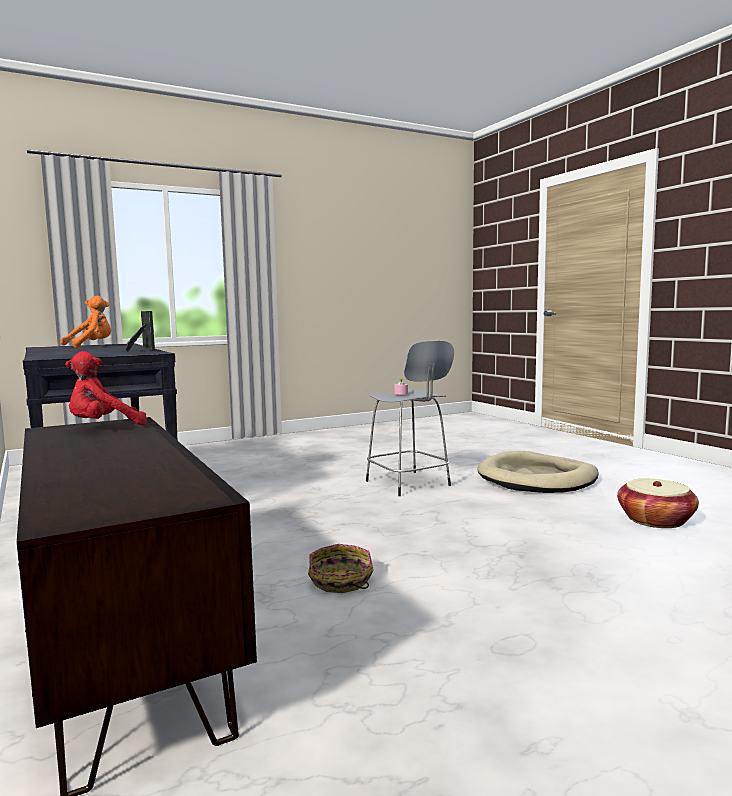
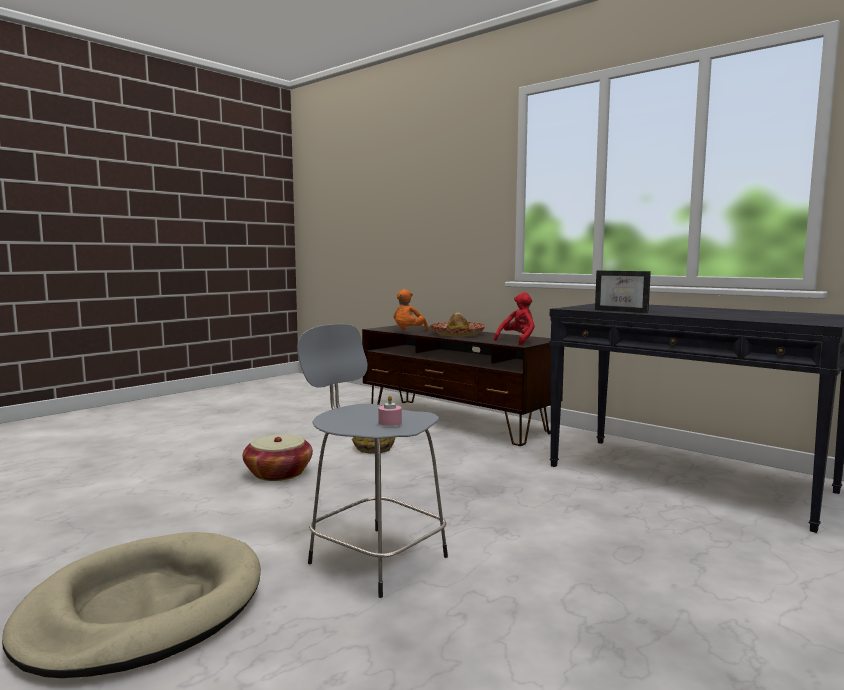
camera: 160 degrees right, 0 degrees up
(91, 346) = (778, 316): orange plush toy -> orange plush toy (408, 332)
(118, 451) = (457, 334): none -> hat
(655, 520) = (63, 528): basket -> basket (278, 473)

